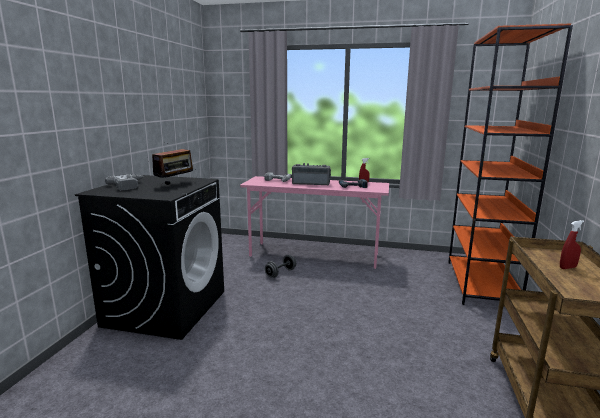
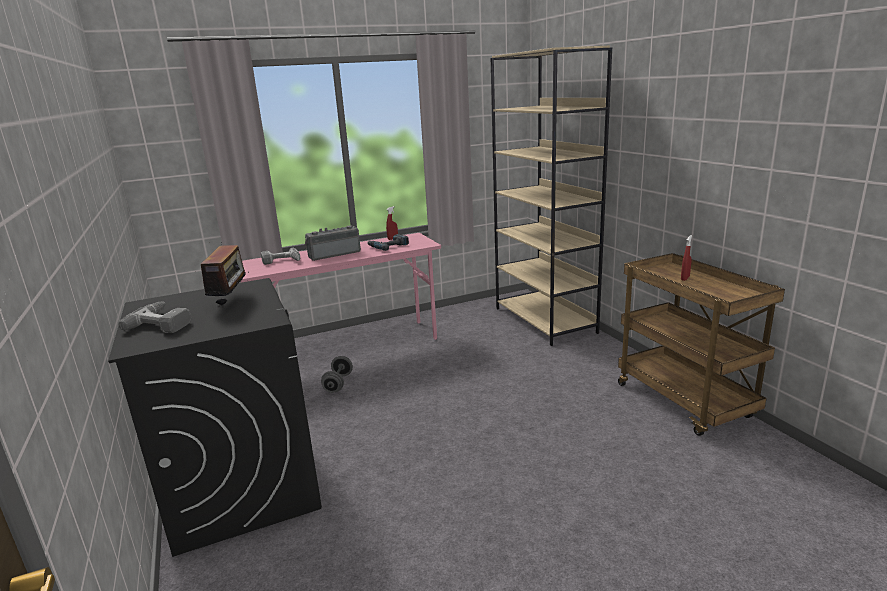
camera: 35 degrees left, 5 degrees up
(481, 284) = (545, 320): orange bookcase -> beige bookcase

